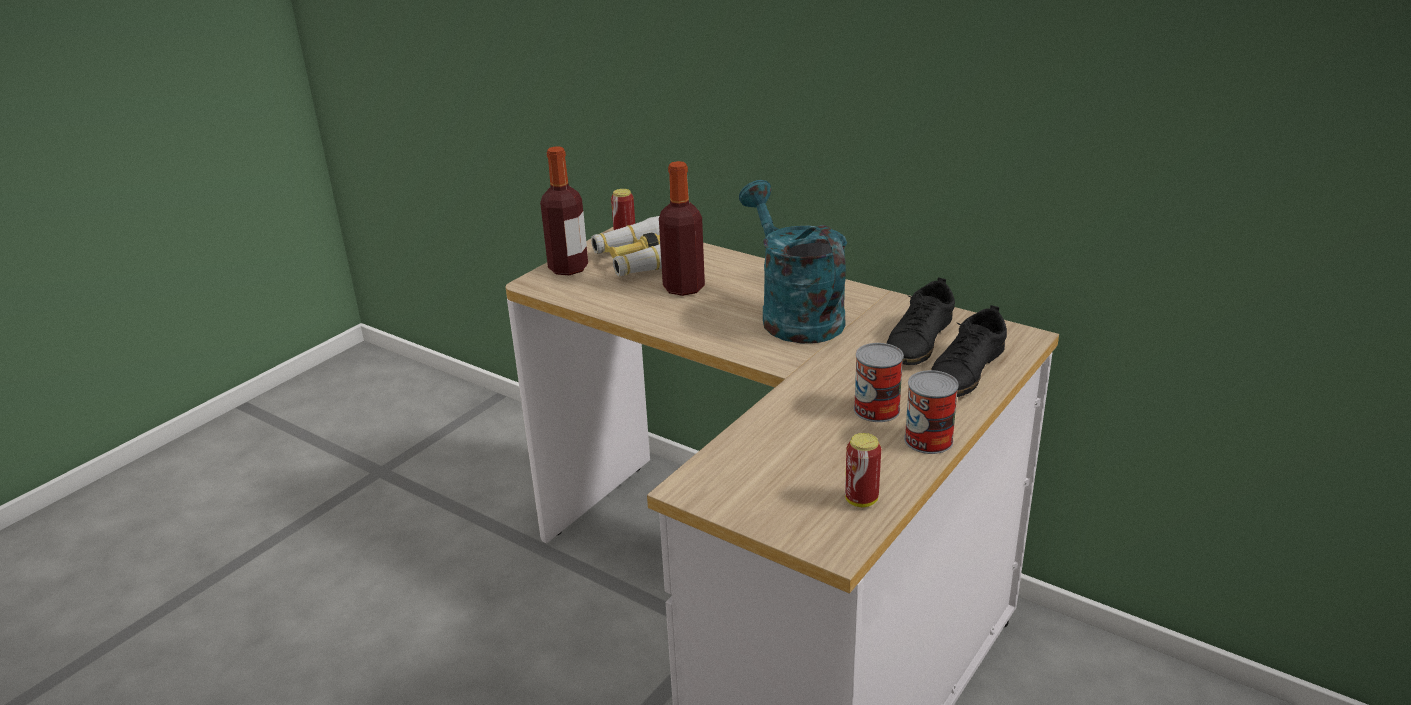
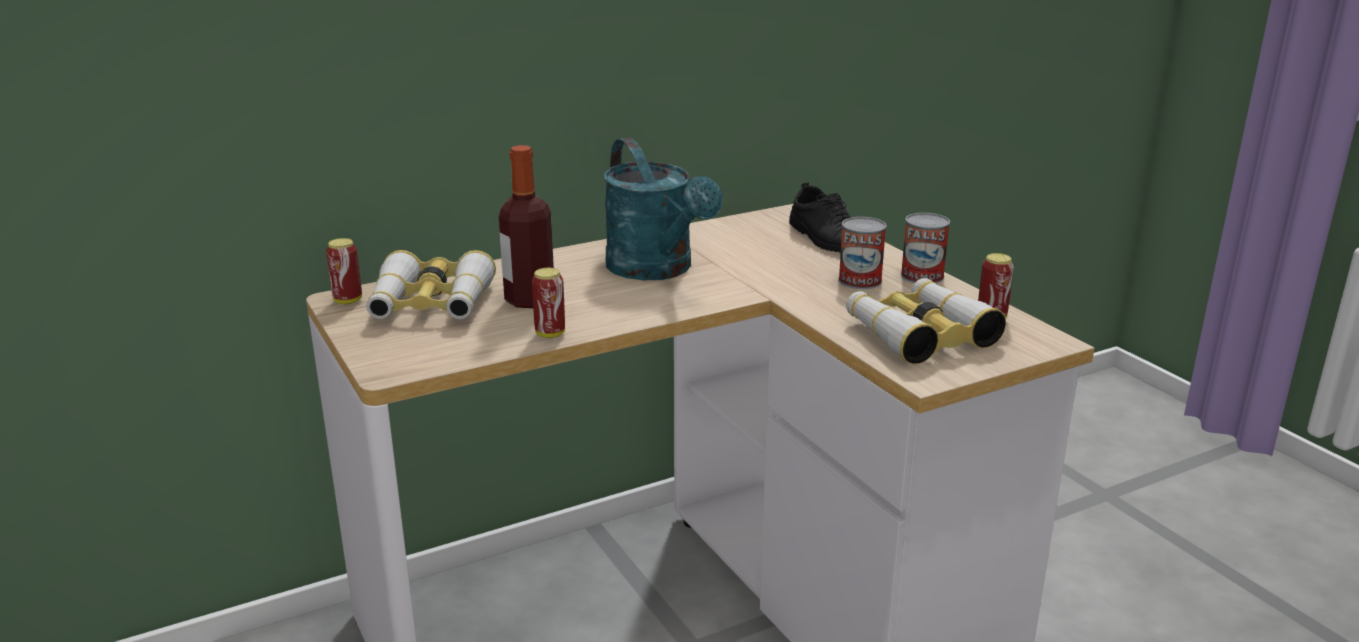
camera: 65 degrees left, 5 degrees down
(568, 268) = (382, 345): bottle -> none
(633, 312) = (550, 334): none -> can
(780, 466) = (919, 334): none -> binoculars
(794, 315) = (657, 270): turquoise watering can -> turquoise watering can turned 120 degrees counterclockwise
(919, 340) = (763, 240): black shoe -> none

